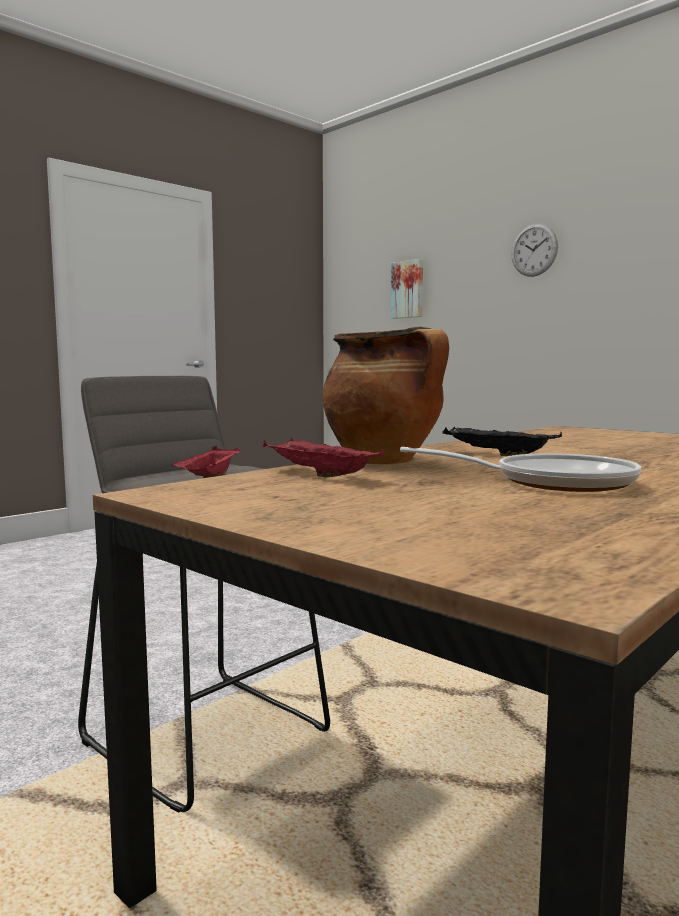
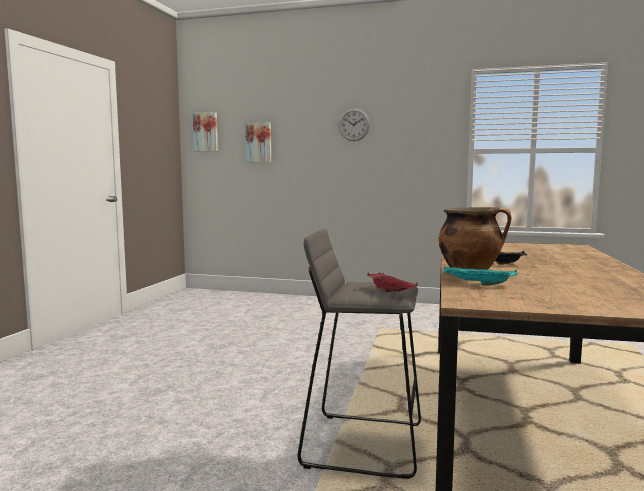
camera: 30 degrees left, 0 degrees up
(317, 474) = (477, 284): red tray -> turquoise tray
(349, 280) = (206, 132): none -> picture
(551, 482) = (568, 277): frying pan -> none

